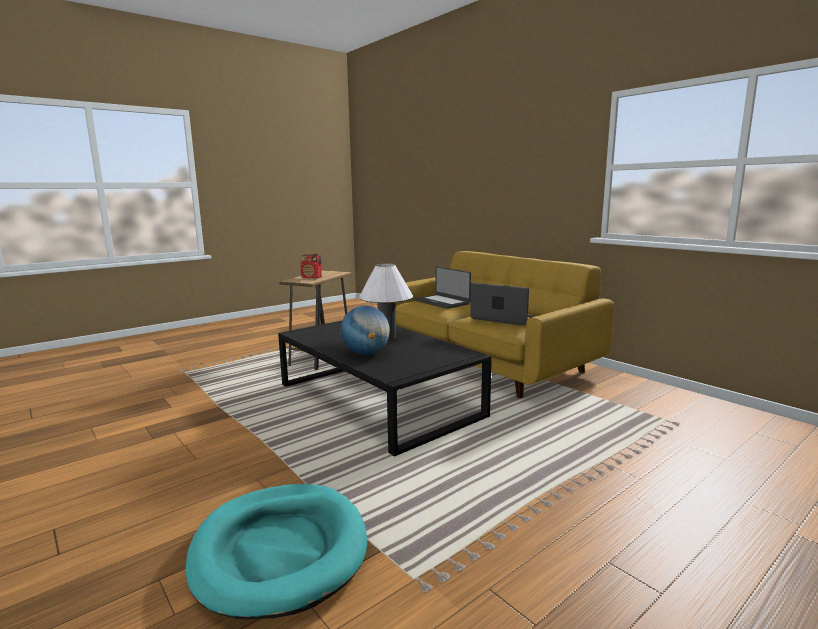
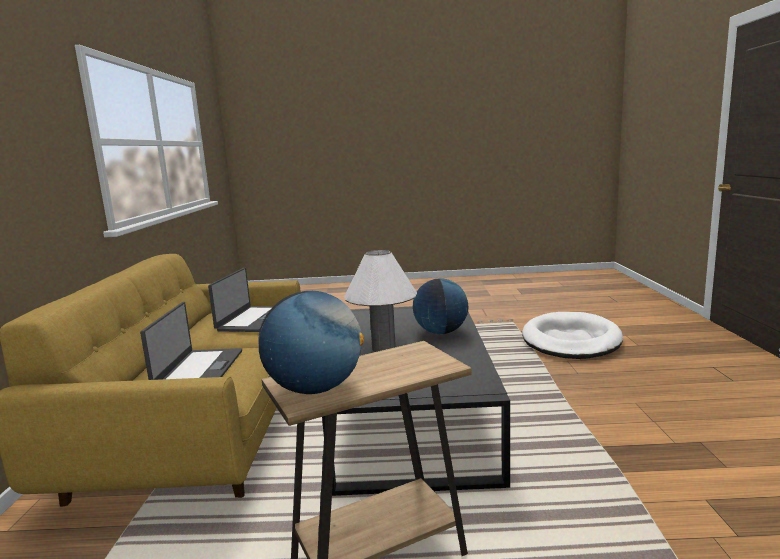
camera: 140 degrees left, 0 degrees up
(280, 551) = (571, 340): turquoise dog bed -> white dog bed
(311, 278) = (389, 365): radio -> none
(326, 272) = (315, 389): none -> globe
(503, 319) = (252, 319): laptop -> laptop turned 150 degrees counterclockwise

